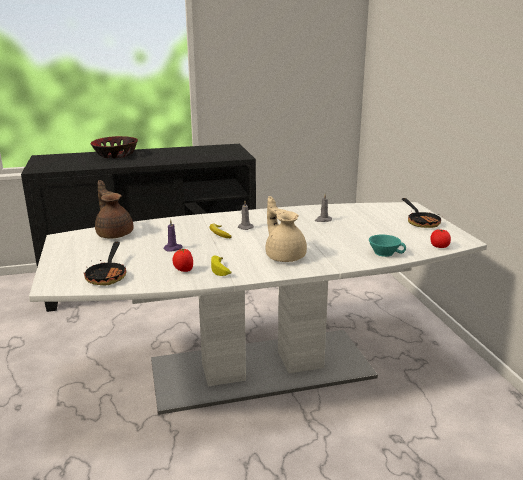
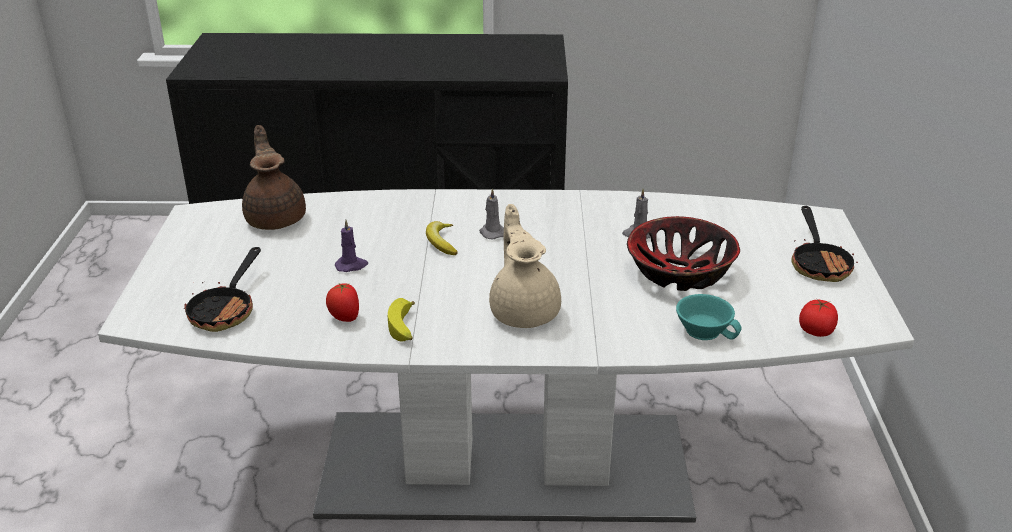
camera: 15 degrees right, 10 degrees up
(115, 155) = (333, 47): bowl -> bowl (679, 274)

